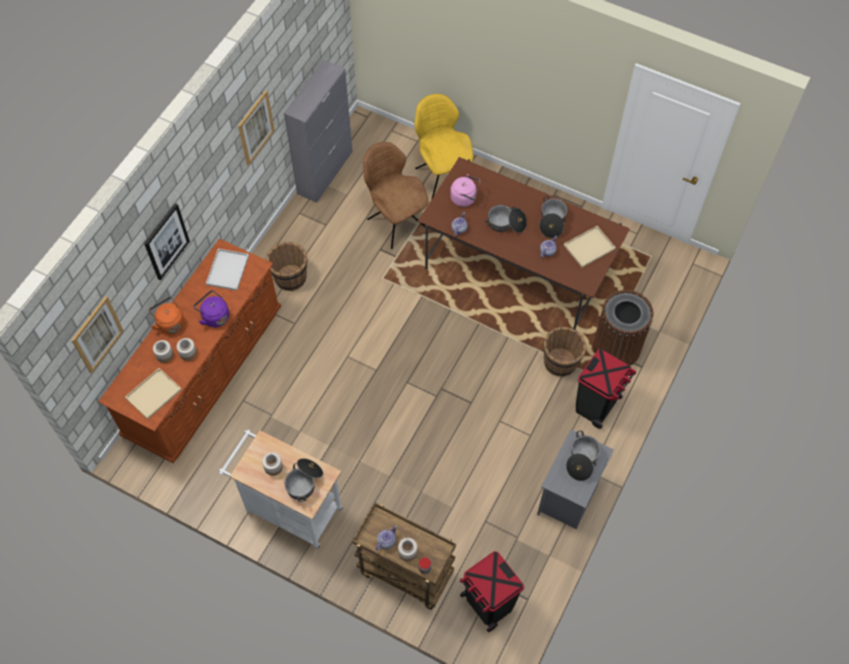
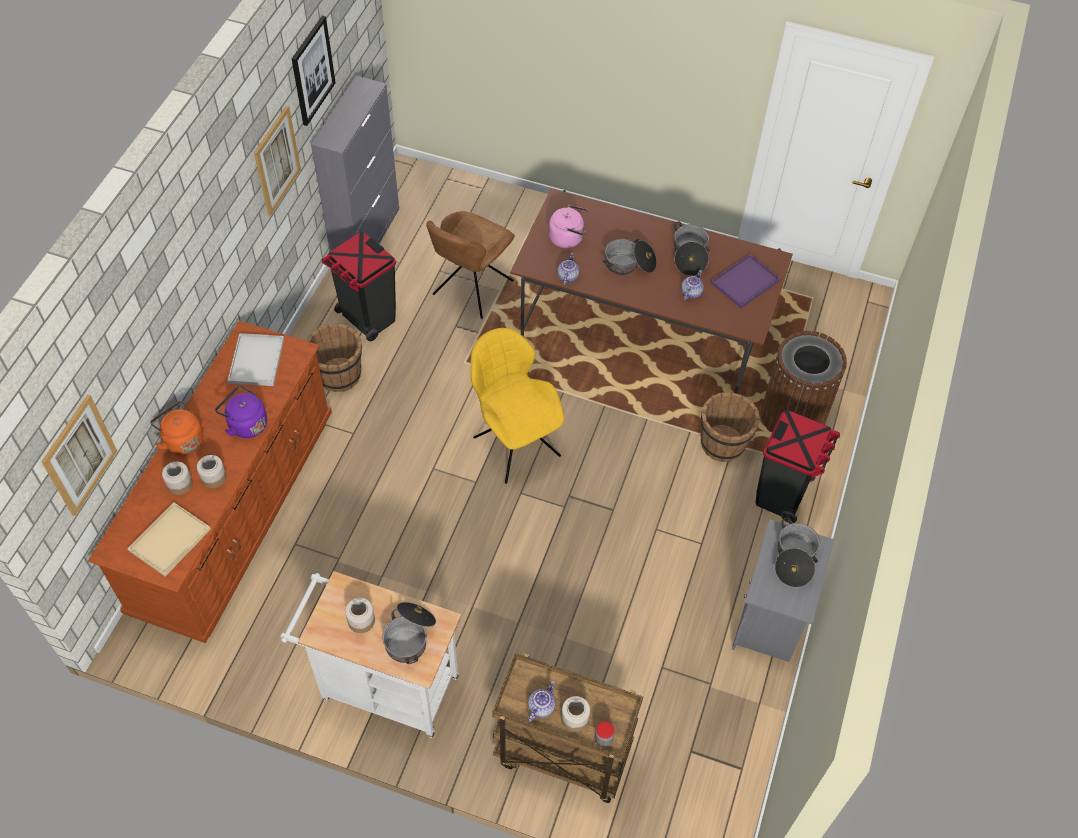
camera: 10 degrees left, 5 degrees down
(166, 241) = (168, 317): picture -> picture (312, 70)
(396, 222) = (471, 289): brown chair -> brown chair turned 105 degrees counterclockwise
(442, 175) = (522, 227): yellow chair -> yellow chair (515, 444)
(488, 604) = (688, 784): black trash can -> black trash can (368, 318)
(589, 248) = (744, 283): beige tray -> purple tray

